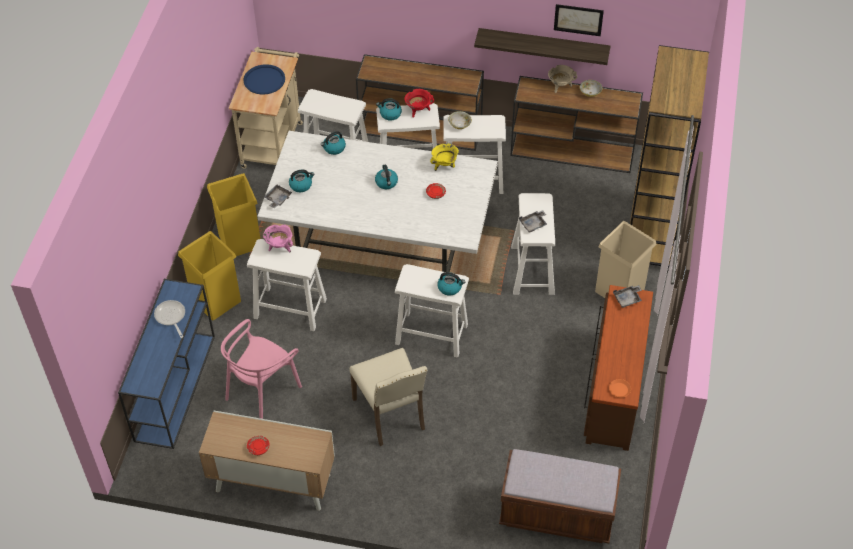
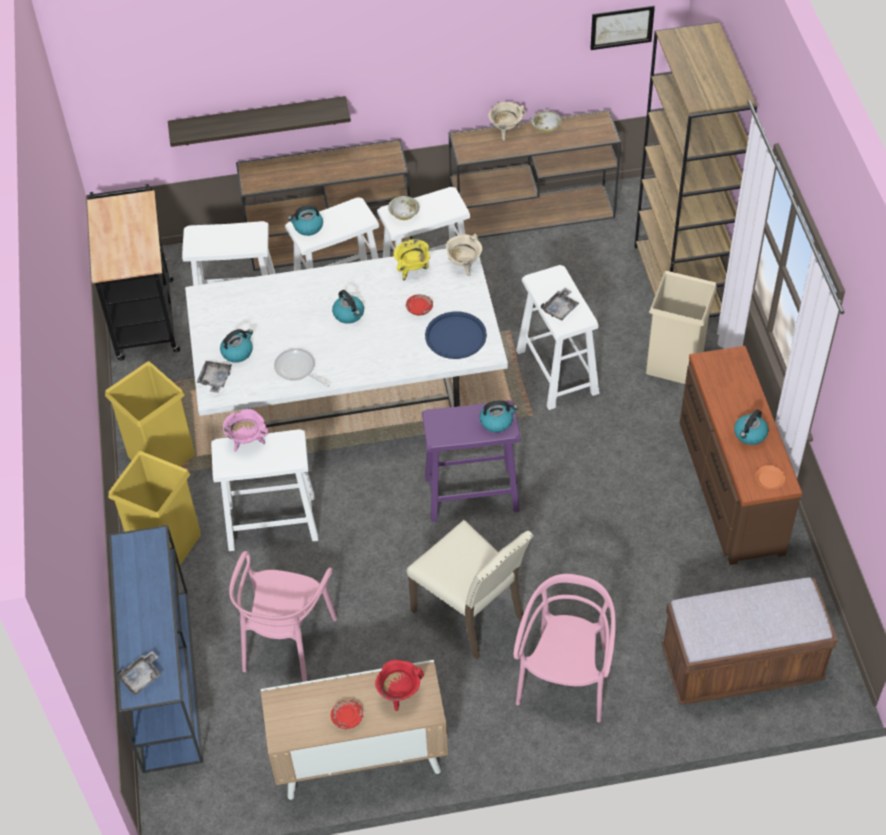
camera: 20 degrees left, 0 degrees up
(171, 317) = (144, 583): frying pan -> frying pan (297, 370)
(264, 80) = (123, 231): blue tray -> blue tray (455, 336)
(273, 141) = (144, 314): beige cart -> black cart
(334, 148) = (257, 291): kettle -> kettle (750, 434)
(418, 110) = (342, 212): red cooking pot -> red cooking pot (399, 694)
(431, 334) = (471, 493): white stool -> purple stool
(432, 480) = (565, 679): none -> pink chair
(481, 173) = (464, 265): none -> beige cooking pot
(543, 46) = (474, 83): shelf -> shelf (259, 121)
(578, 19) = (516, 34): picture -> picture (622, 27)
(627, 299) = (720, 364): grey tray -> grey tray (142, 677)

